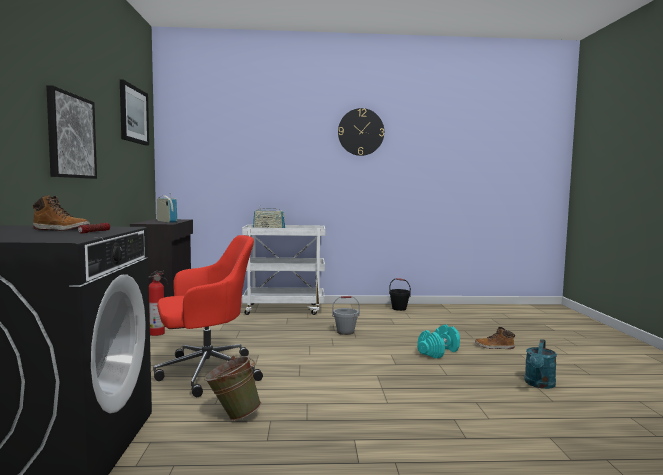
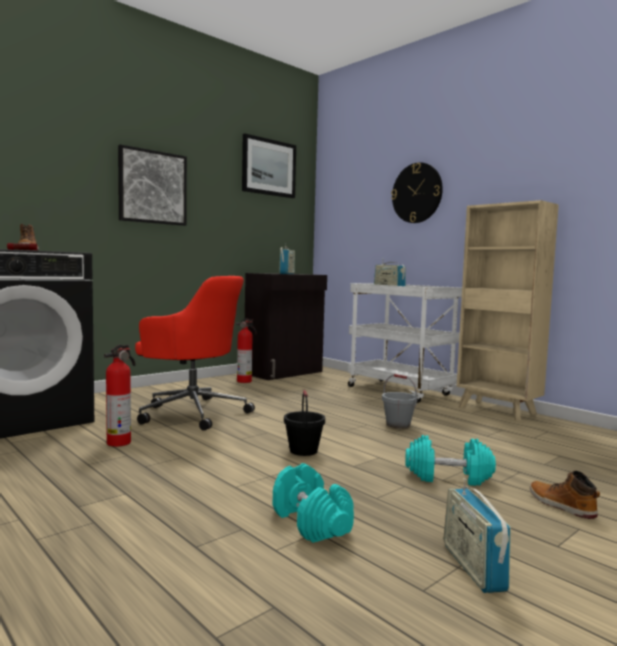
camera: 50 degrees right, 0 degrees up
(232, 415) = (120, 442): green bucket -> fire extinguisher
(360, 307) = (498, 410): none -> beige bookcase
(361, 132) = (524, 149): wall clock -> wall clock (417, 193)
(399, 308) = (552, 425): black bucket -> black bucket (303, 451)
(462, 399) = (310, 522): none -> turquoise dumbbell
(539, 384) = (473, 567): turquoise watering can -> radio

